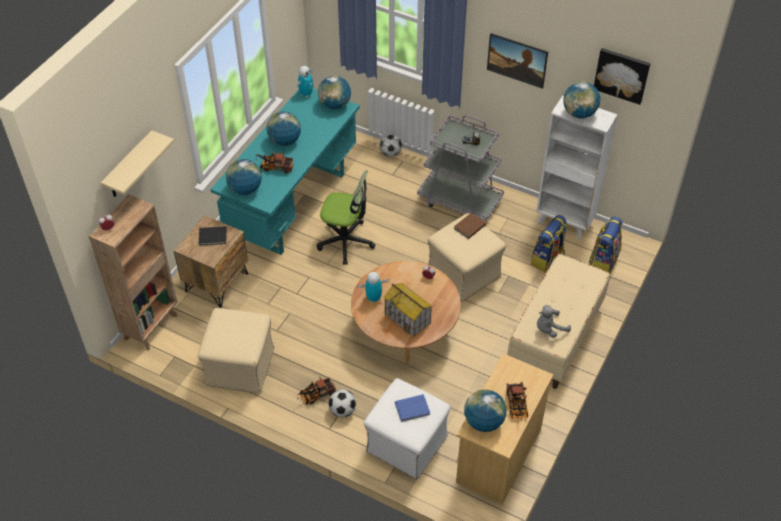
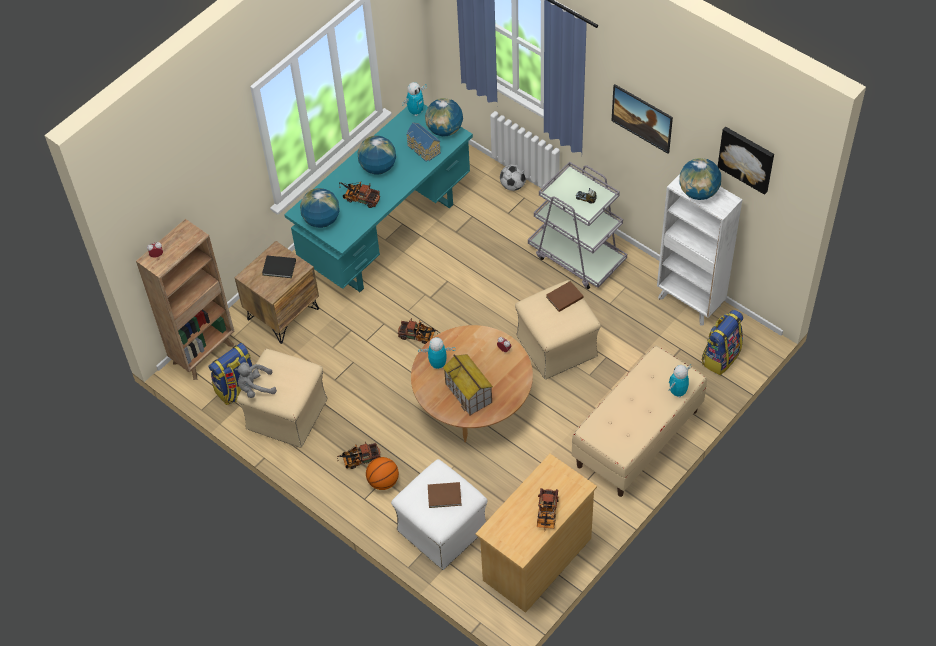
camera: 15 degrees right, 5 degrees up
(129, 166) = (188, 190): beige shelf -> none
(320, 122) = (423, 149): none -> toy house
(342, 283) = (419, 336): none -> toy truck
(342, 410) = (383, 481): football -> basketball
(346, 241) = (435, 287): office chair -> none
(413, 409) = (445, 496): blue book -> brown book
(483, 421) = (507, 524): globe -> none
(547, 259) = (657, 344): backpack -> backpack (237, 389)
(549, 329) = (618, 432): grey plush toy -> grey plush toy (255, 387)
(590, 288) = (677, 392): none -> toy robot

